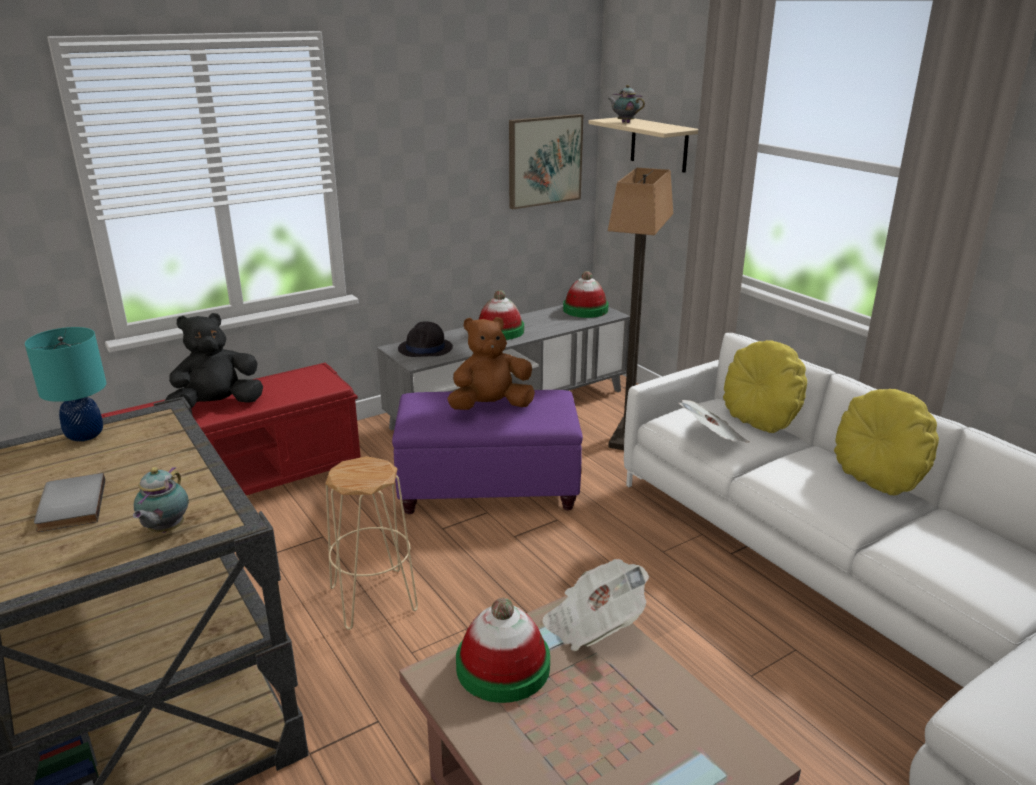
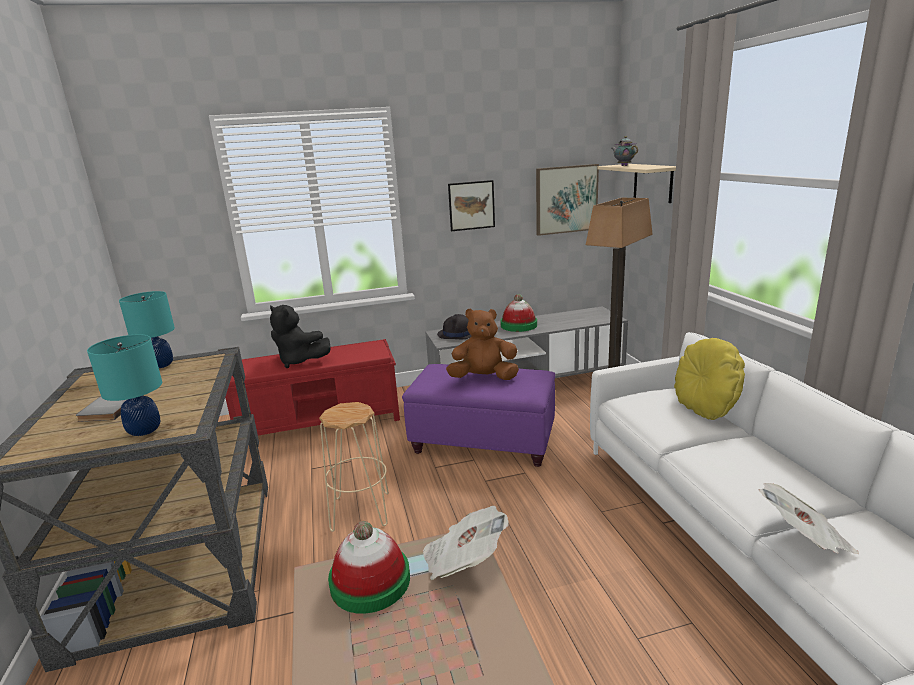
camera: 20 degrees right, 5 degrees down
(165, 530) = (145, 430): teapot -> turquoise table lamp
(217, 405) = (299, 361): black plush toy -> black plush toy turned 135 degrees counterclockwise
(429, 171) = (471, 205): none -> picture
(585, 310) = (593, 314): hat -> none
(712, 439) = (652, 419): newspaper -> newspaper (803, 538)
(876, 480) = (801, 473): yellow pillow -> none

